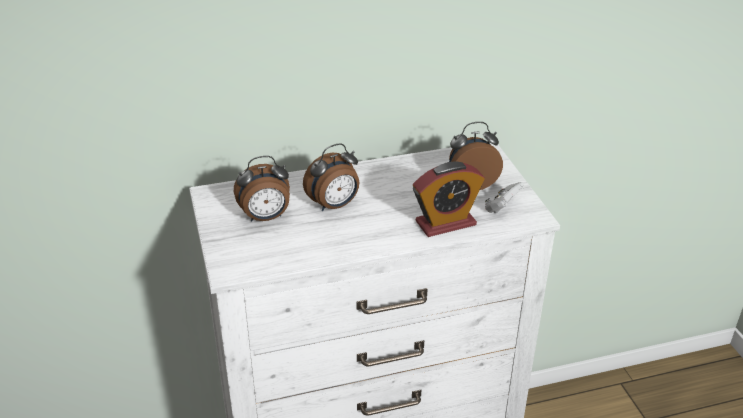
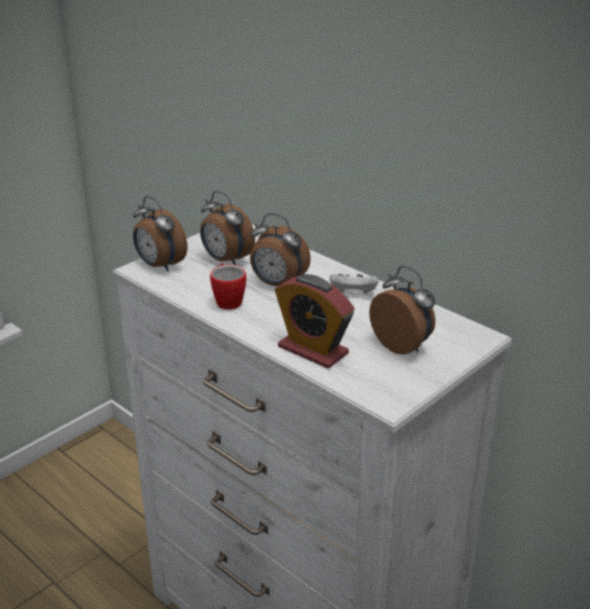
camera: 60 degrees right, 5 degrees down
(235, 256) = (159, 266): none -> alarm clock
(335, 238) = (228, 300): none -> mug
(502, 208) = (379, 377): white game controller -> white game controller (353, 294)

